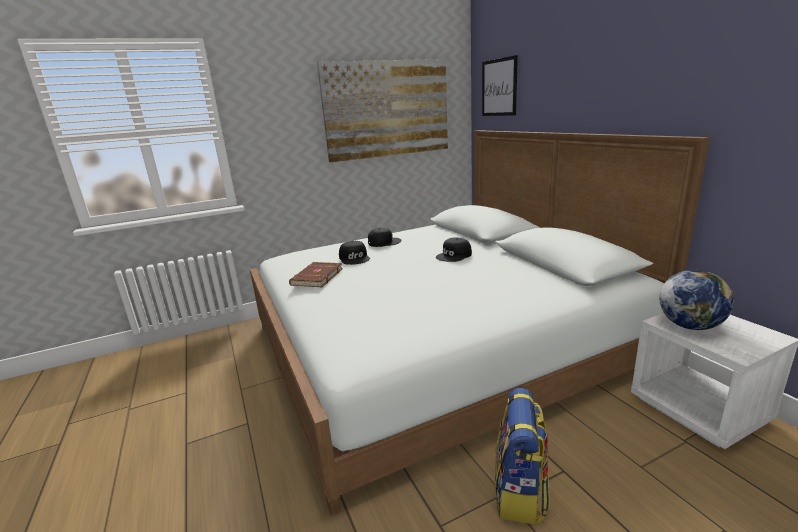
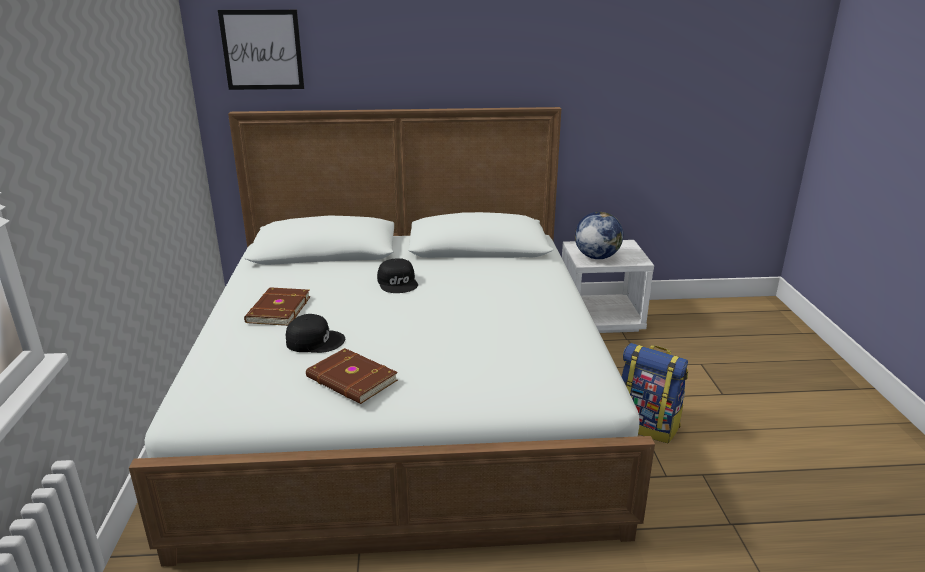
camera: 70 degrees left, 5 degrees up
(384, 242) = (277, 309): black cap -> brown book
(387, 109) = (142, 97): picture -> none

